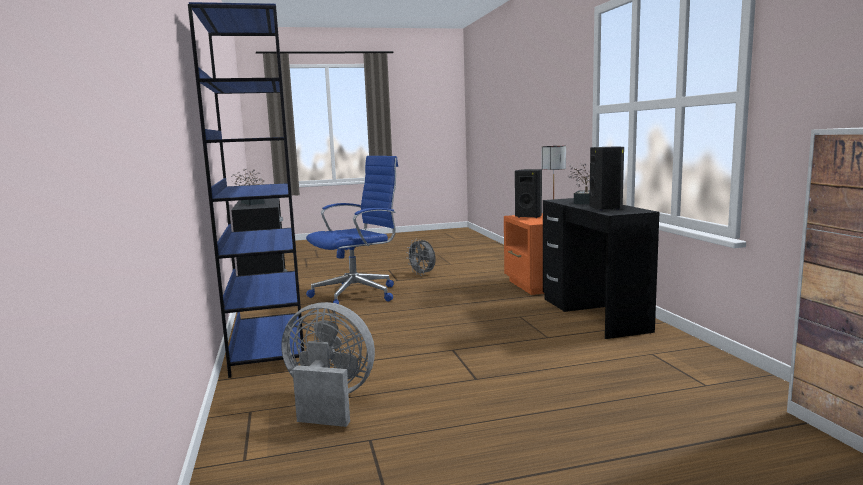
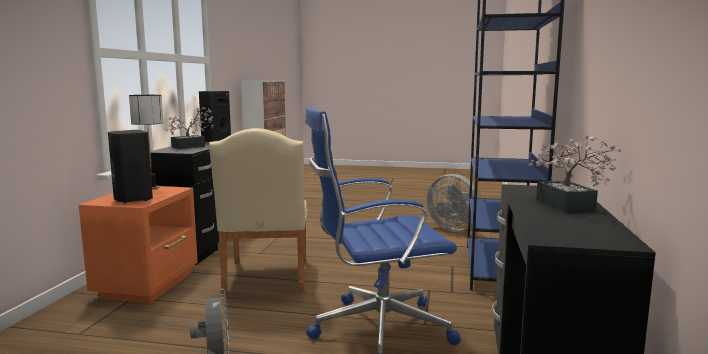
camera: 155 degrees left, 0 degrees up
(470, 302) = (265, 278): none -> beige chair

